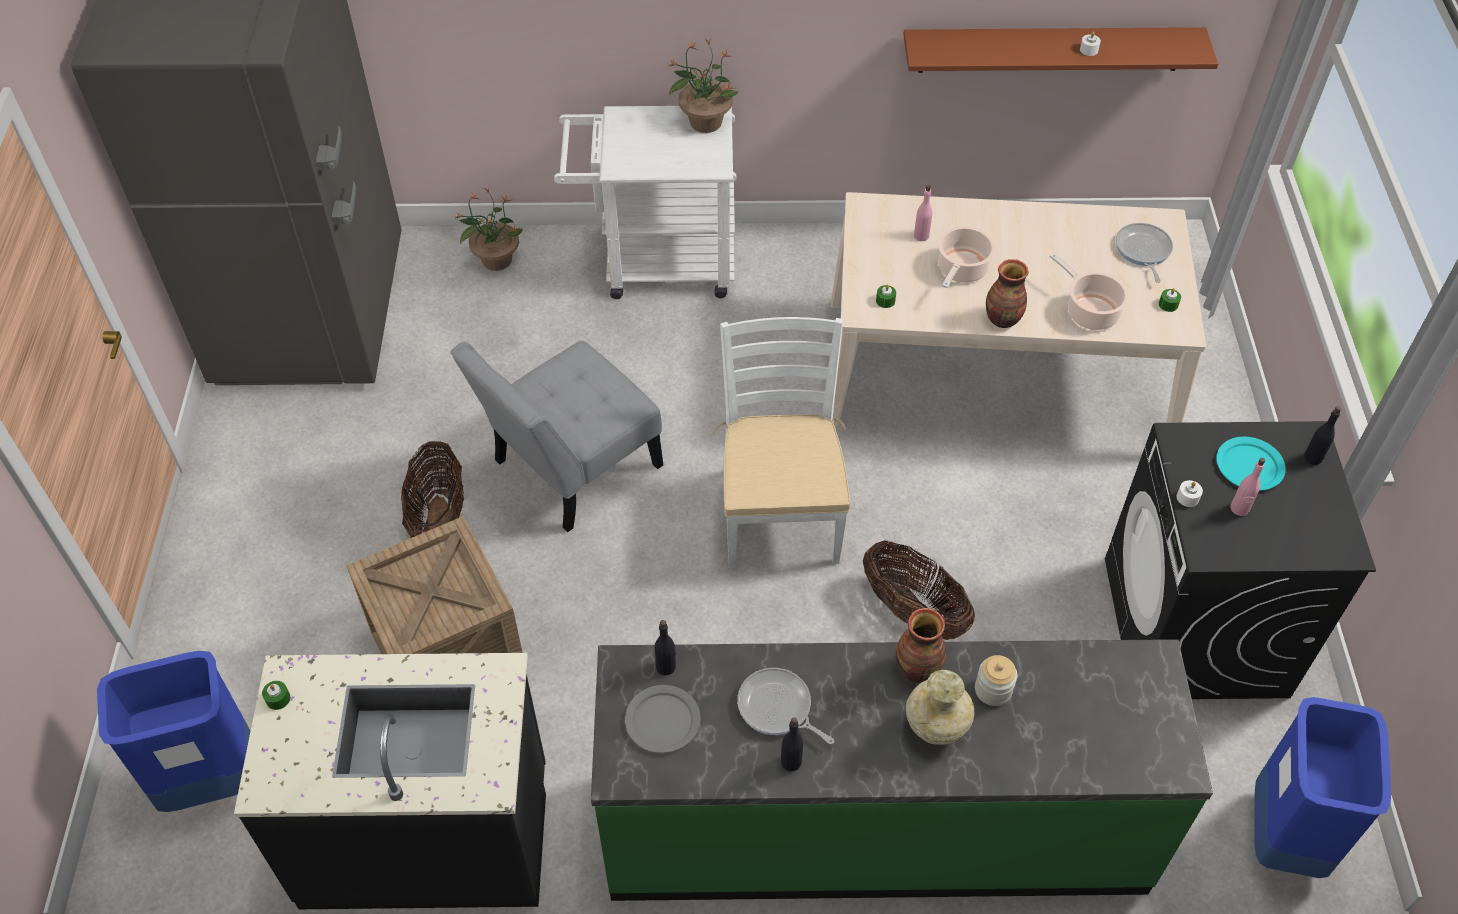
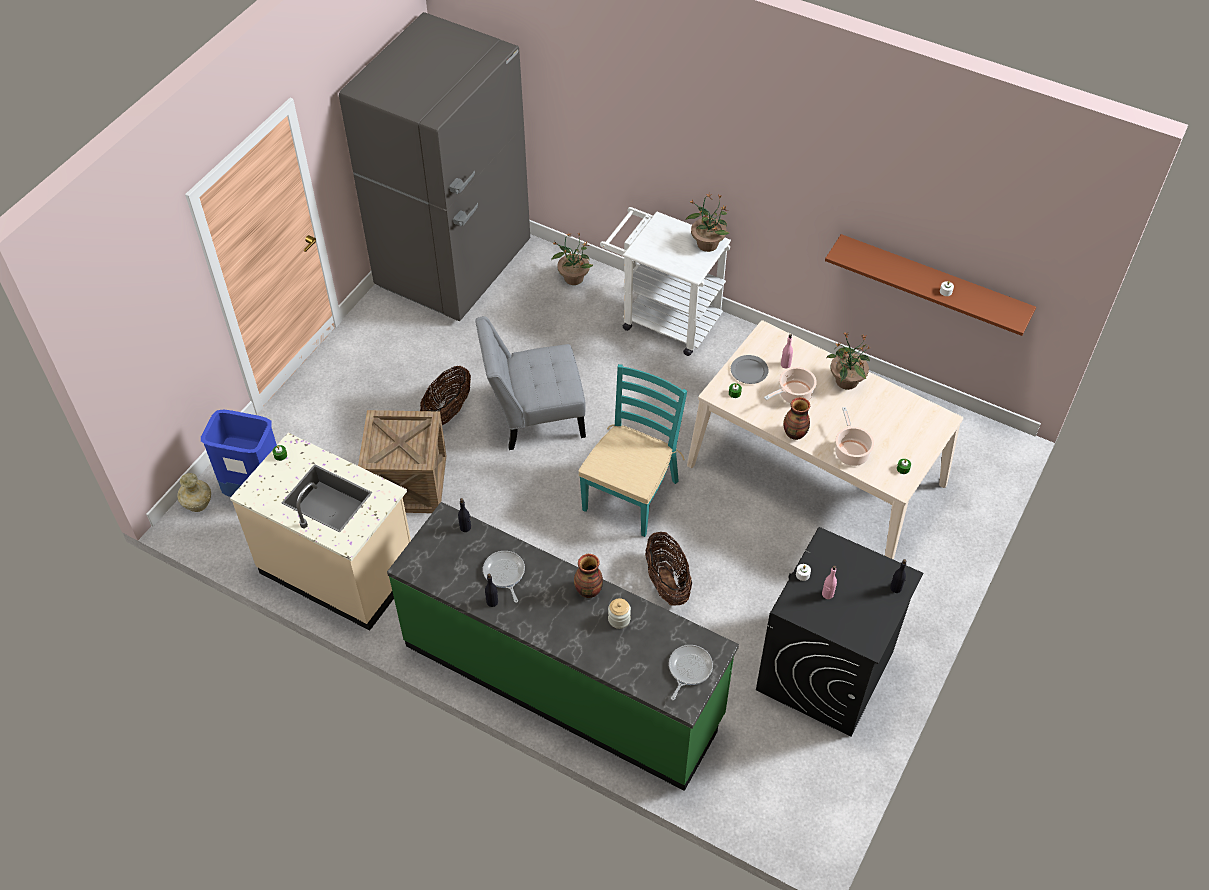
camera: 30 degrees right, 0 degrees up
(427, 835) = (339, 569): black counter -> beige counter
(662, 721) = (445, 552): grey plate -> grey plate (749, 371)
(779, 514) = (631, 494): white chair -> turquoise chair
(934, 728) = (574, 622): beige vase -> beige vase (198, 504)
(1012, 225) = (846, 381): none -> potted plant
(1143, 251) = (914, 431): frying pan -> frying pan (688, 669)
(1248, 466) = (853, 574): turquoise plate -> none
(1285, 836) = (786, 804): blue trash can -> none

